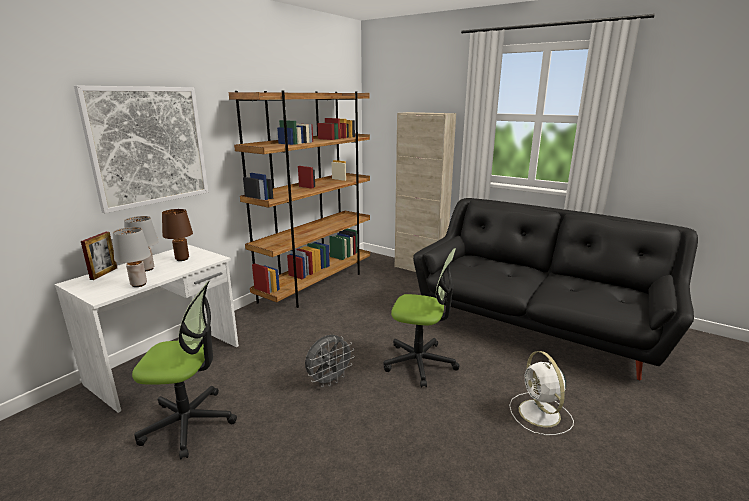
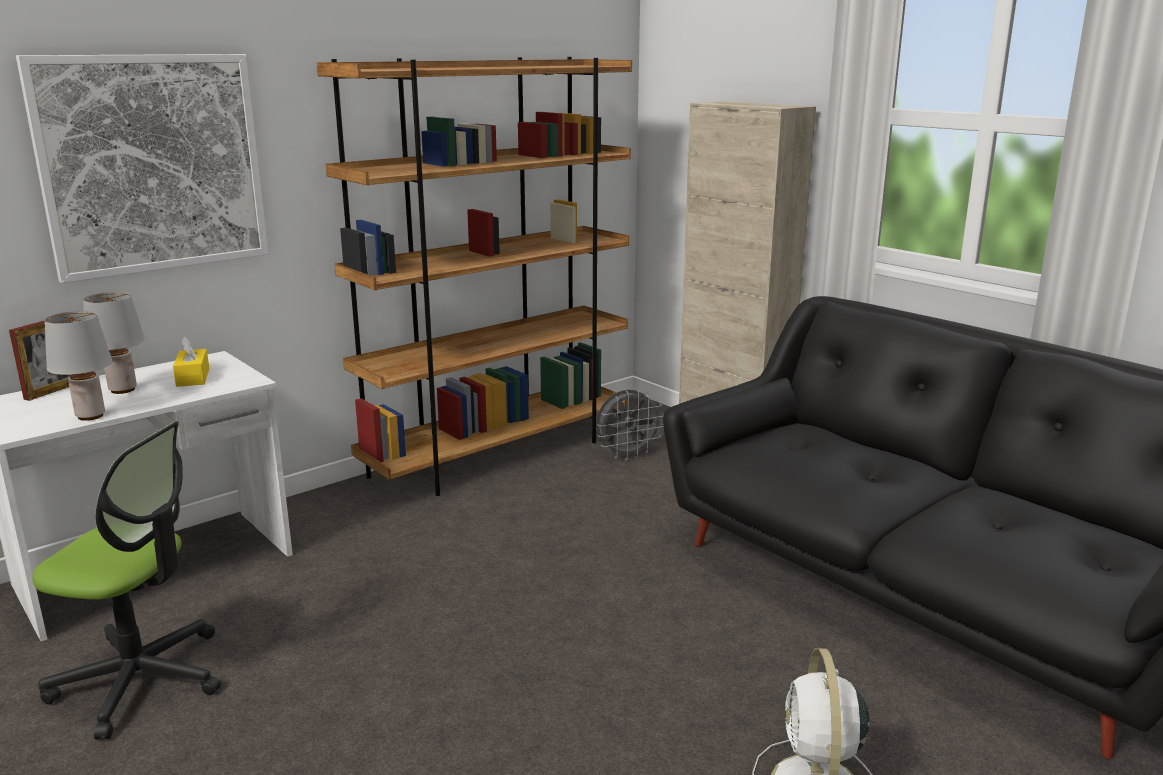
camera: 15 degrees right, 0 degrees up
(182, 259) = (193, 377): brown table lamp -> yellow tissue box
(329, 381) = (420, 646): grey fan -> grey fan (627, 455)
(420, 363) = (618, 640): office chair -> none

